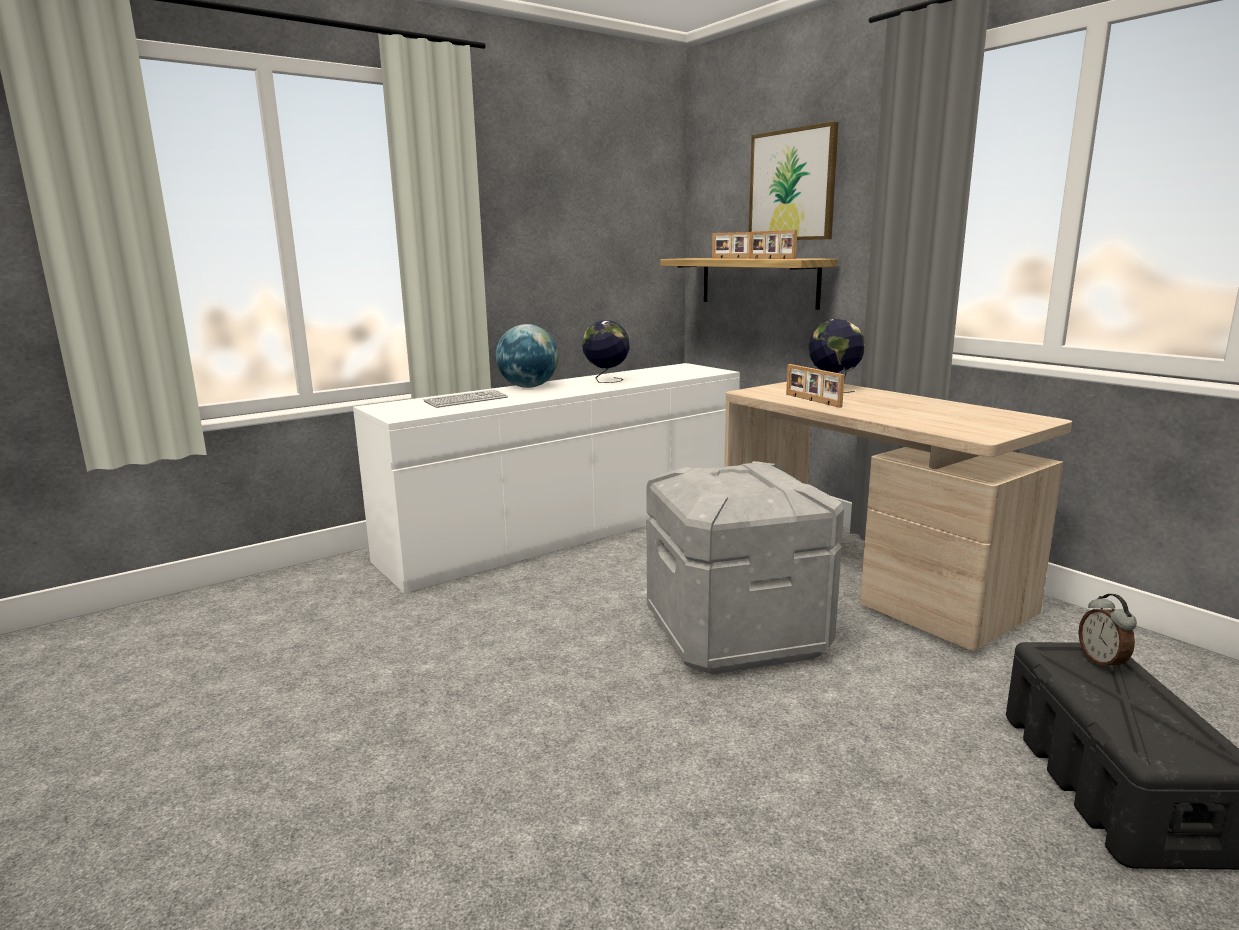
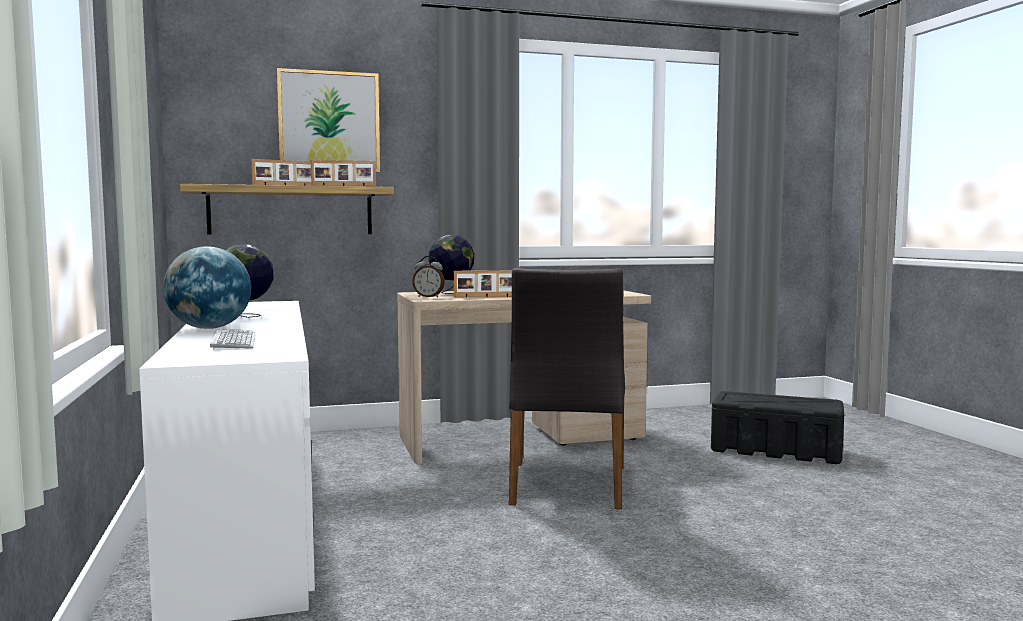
camera: 70 degrees left, 10 degrees down
(734, 634) = (567, 485): grey storage box -> grey chair
(1103, 661) = (741, 395): alarm clock -> alarm clock (429, 297)

